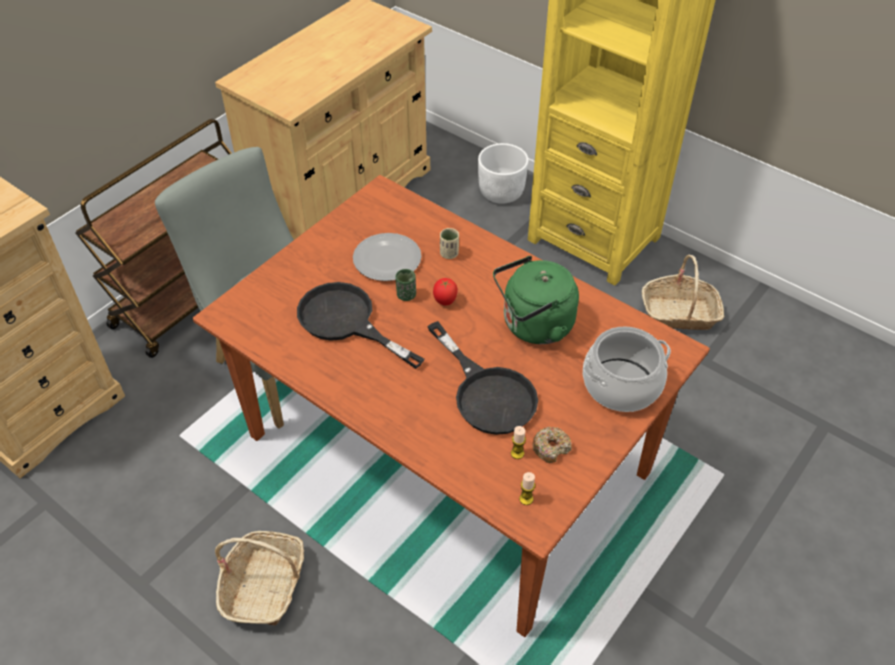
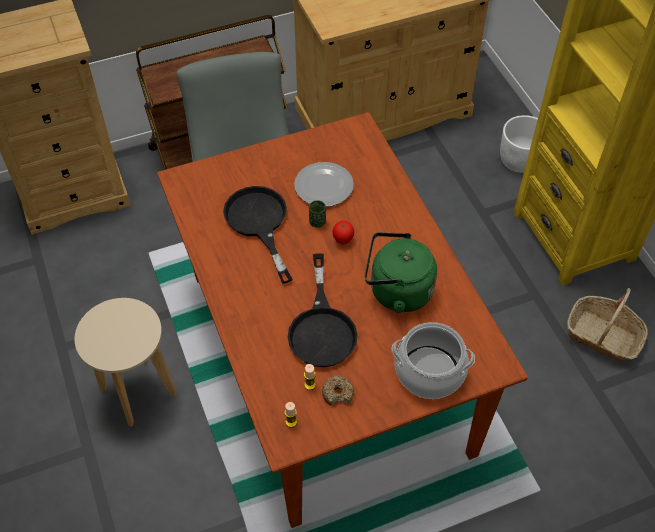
camera: 30 degrees right, 5 degrees up
(265, 585) = (138, 391): basket -> beige stool
(449, 254) = (374, 202): beige cup -> none

